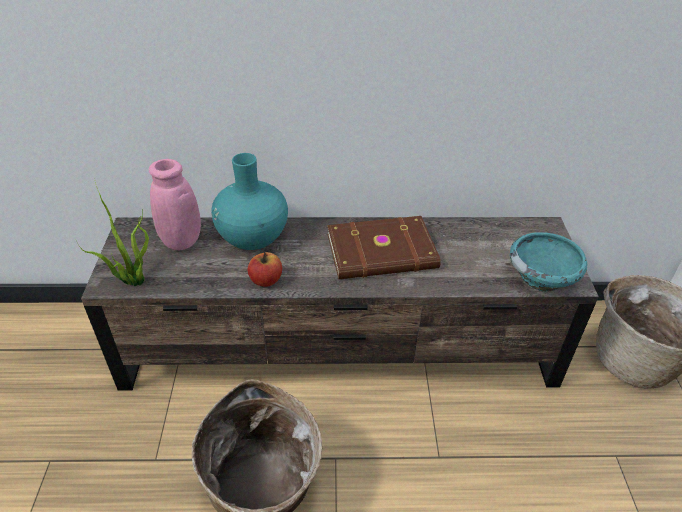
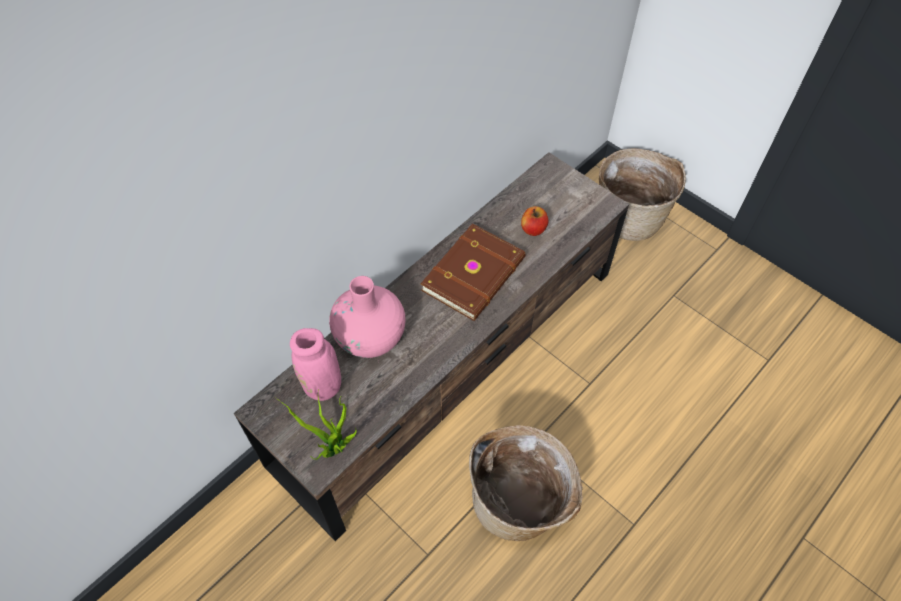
camera: 45 degrees left, 15 degrees up
(252, 237) = (370, 337): turquoise vase -> pink vase
(266, 280) = (427, 363): apple -> apple (533, 229)
(542, 278) = (588, 215): turquoise bowl -> none

